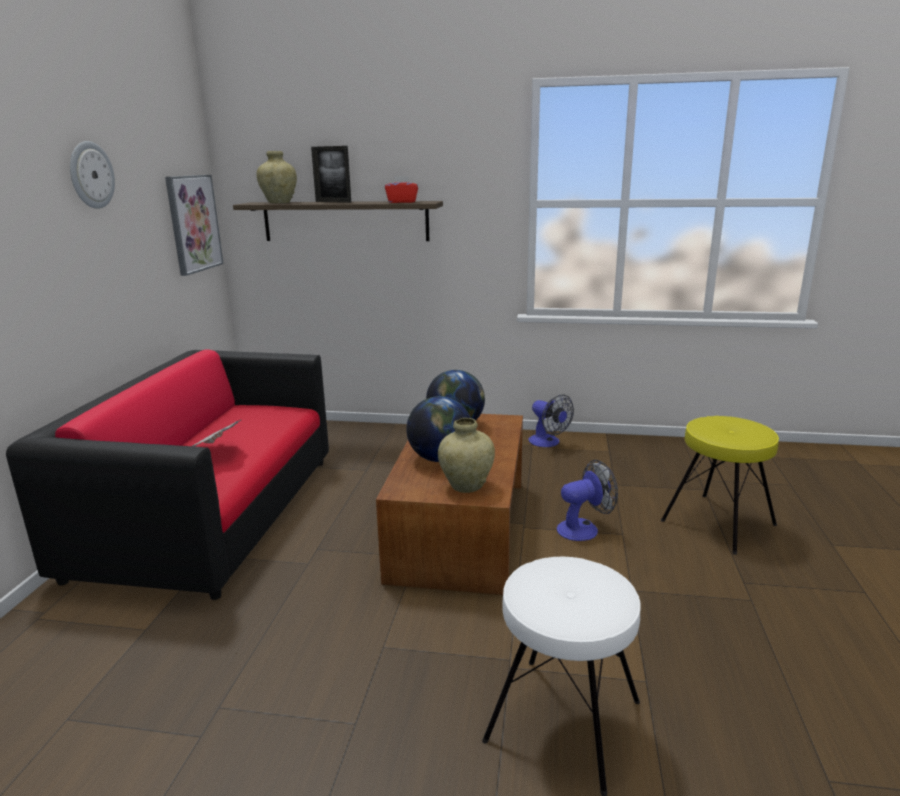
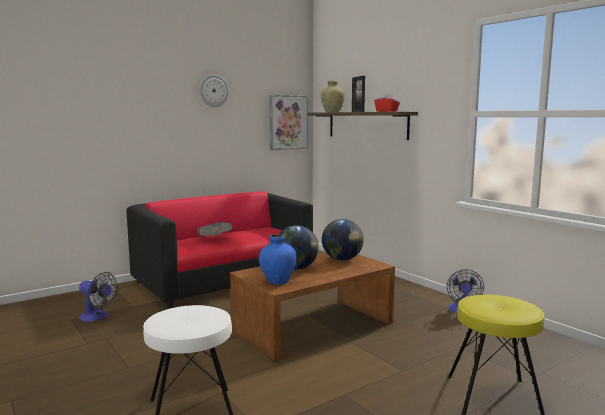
camera: 45 degrees right, 10 degrees down
(466, 486) = (278, 281): beige vase -> blue vase
(584, 528) = (383, 357): fan -> fan (97, 317)

